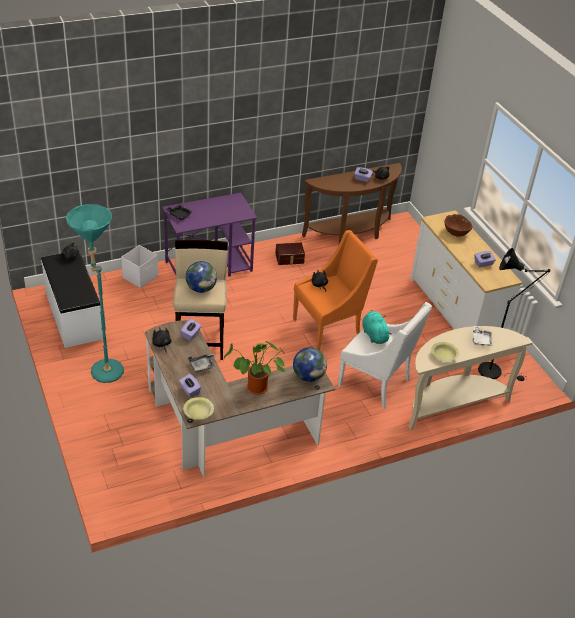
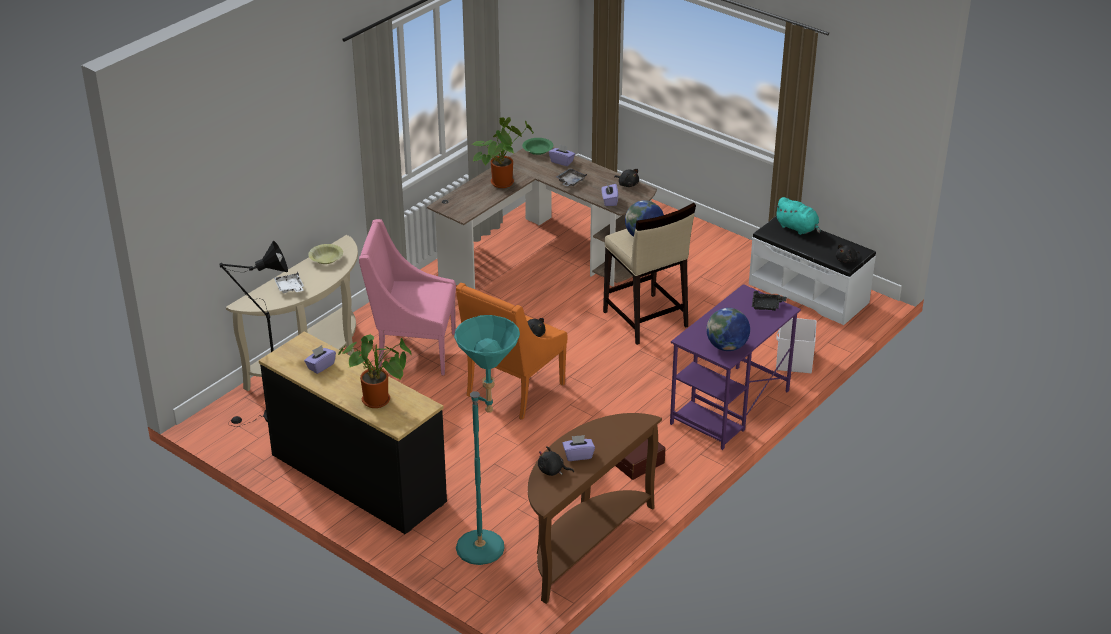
camera: 155 degrees right, 5 degrees down
(104, 367) = (715, 262): turquoise floor lamp -> turquoise floor lamp (490, 552)
(198, 412) = (537, 150): yellow bowl -> green bowl
(308, 376) = (460, 207): globe -> globe (727, 347)
(374, 334) = (427, 303): turquoise plush toy -> turquoise plush toy (798, 228)
(376, 383) = (413, 351): white armchair -> pink armchair
(455, 310) = (357, 479): white dresser -> black dresser
(456, 231) = (379, 400): brown bowl -> potted plant

